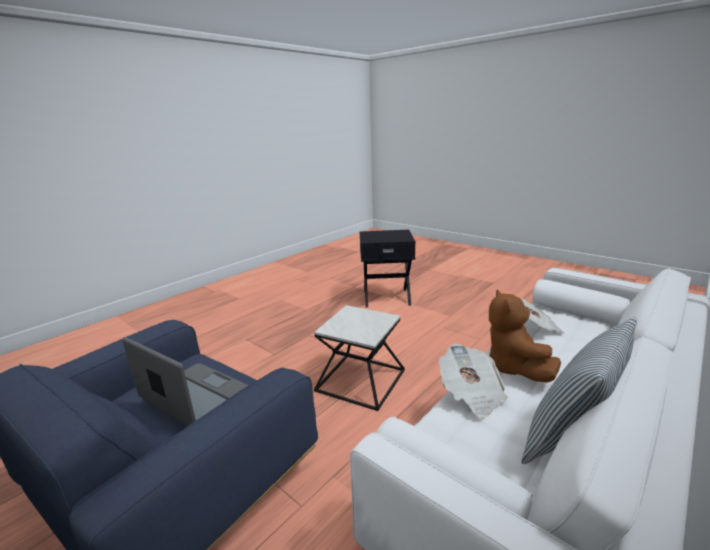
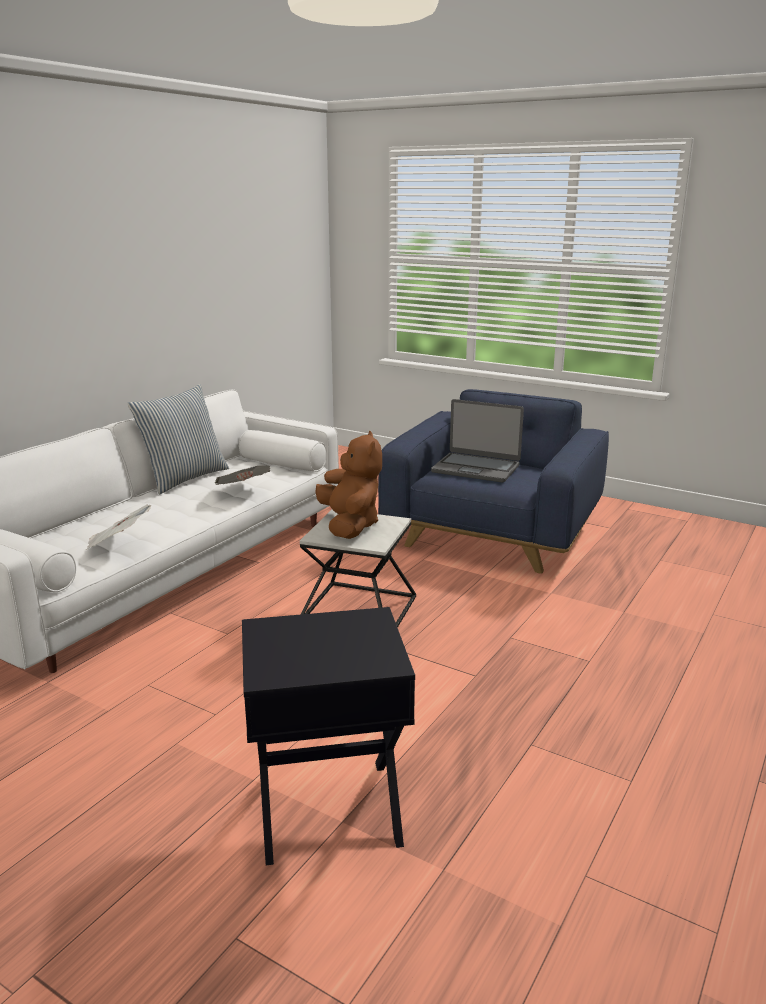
camera: 170 degrees right, 0 degrees up
(513, 367) = (186, 511): brown plush toy -> brown plush toy (350, 525)

